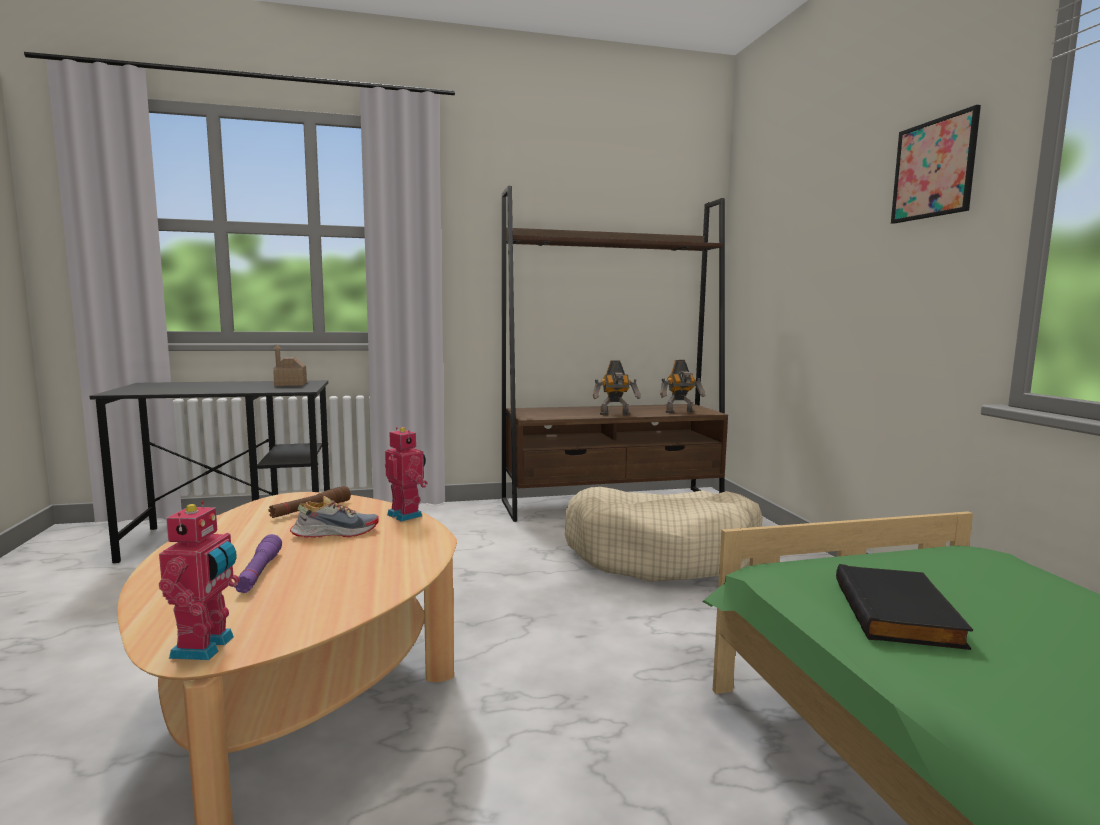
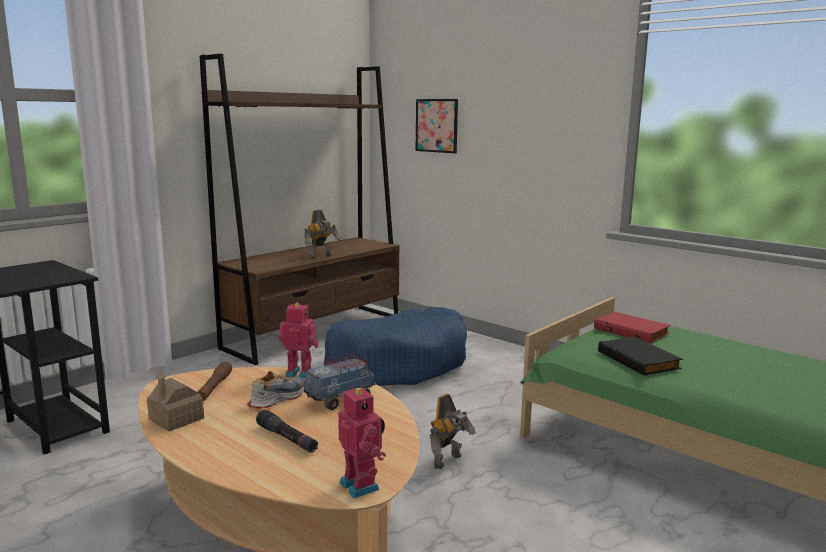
camera: 35 degrees left, 5 degrees up
(259, 572) = (287, 439): purple flashlight -> black flashlight
(290, 384) = (34, 271): toy house -> toy house (176, 419)
(387, 549) = (340, 399): none -> toy truck
(662, 554) = (399, 364): beige dog bed -> blue dog bed
(680, 412) = (364, 247): toy robot -> toy robot (449, 461)
(933, 169) = (563, 79): picture -> picture (436, 125)
(956, 568) = (632, 331): none -> red book

